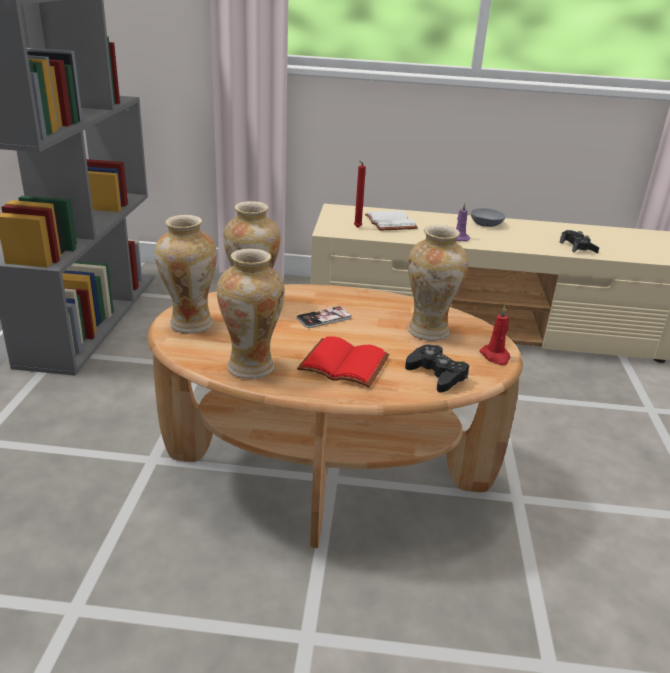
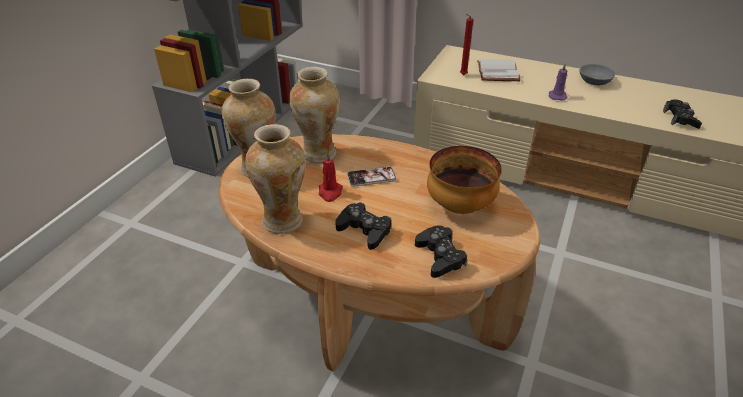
camera: 20 degrees right, 10 degrees up
(346, 363) = (364, 230): red book -> black game controller
(428, 332) = (459, 206): vase -> bowl
(495, 356) = (509, 245): red candle -> red candle (330, 192)

